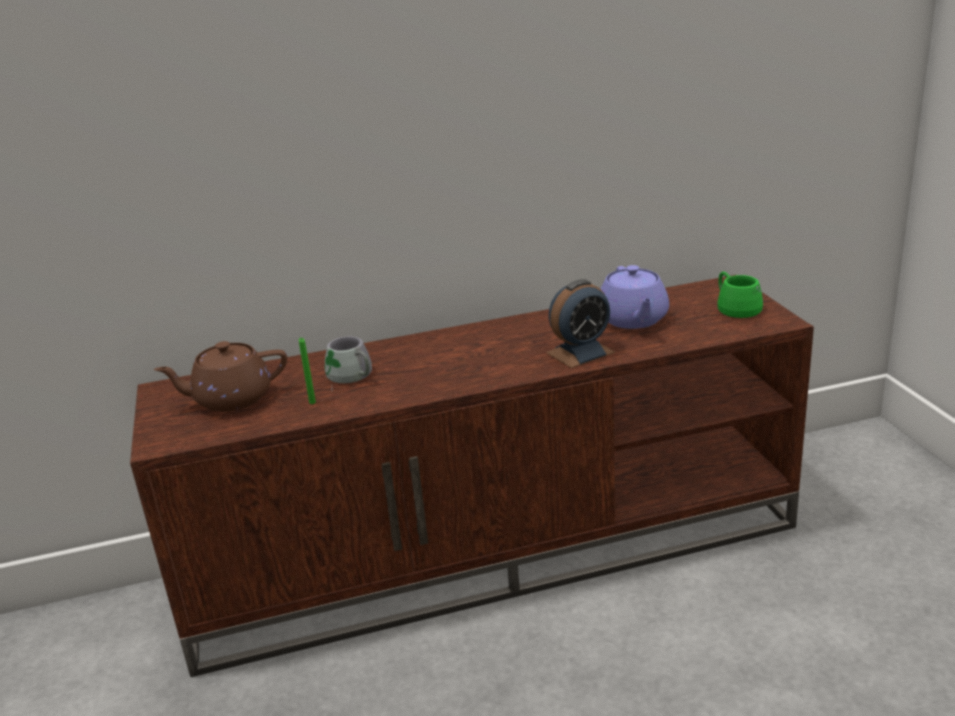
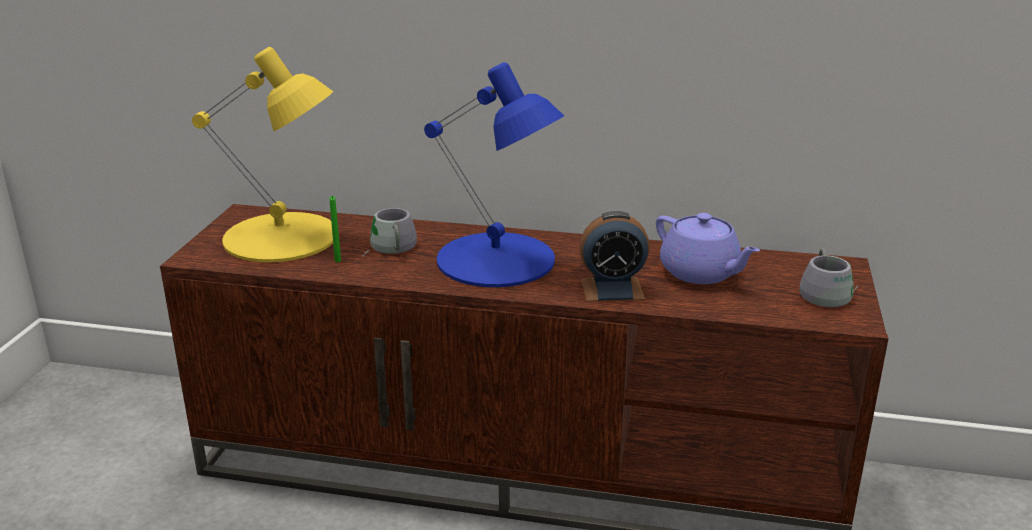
camera: 25 degrees right, 0 degrees up
(231, 399) = (282, 237): brown teapot -> yellow table lamp
(458, 359) = (497, 260): none -> blue table lamp
(633, 320) = (701, 273): purple teapot -> purple teapot turned 60 degrees counterclockwise
(739, 306) = (829, 293): green mug -> grey mug

